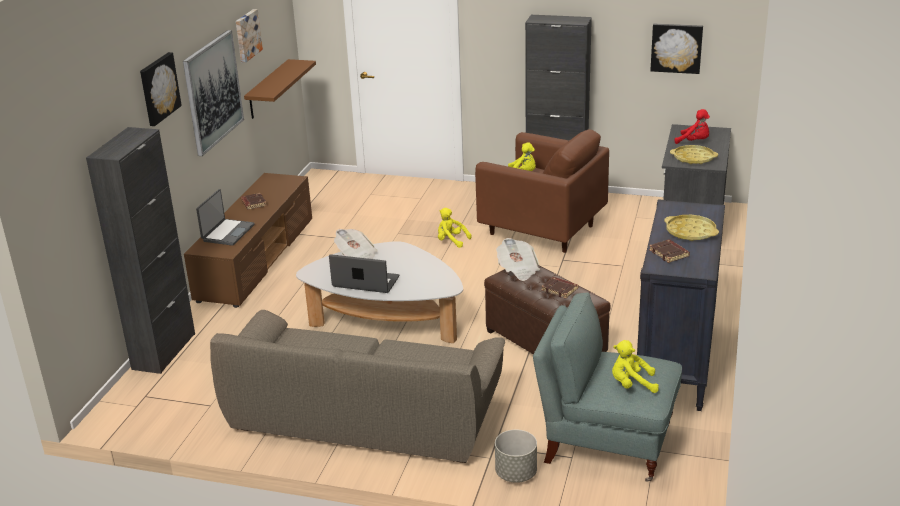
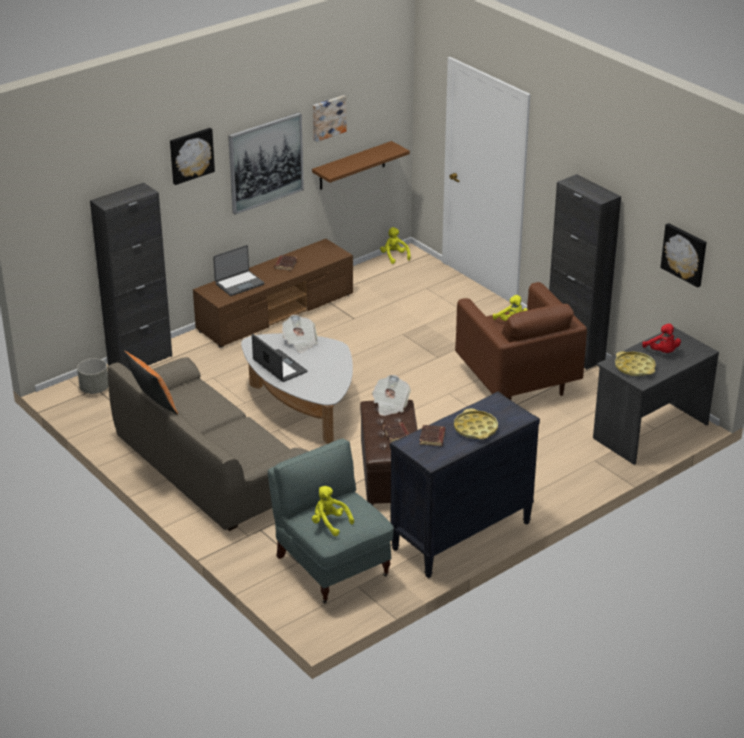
camera: 35 degrees right, 5 degrees up
(314, 355) = (153, 405): none -> orange pillow
(451, 241) = (433, 359): yellow plush toy -> yellow plush toy (394, 256)
(515, 473) = (250, 554): grey planter -> grey planter (94, 389)

